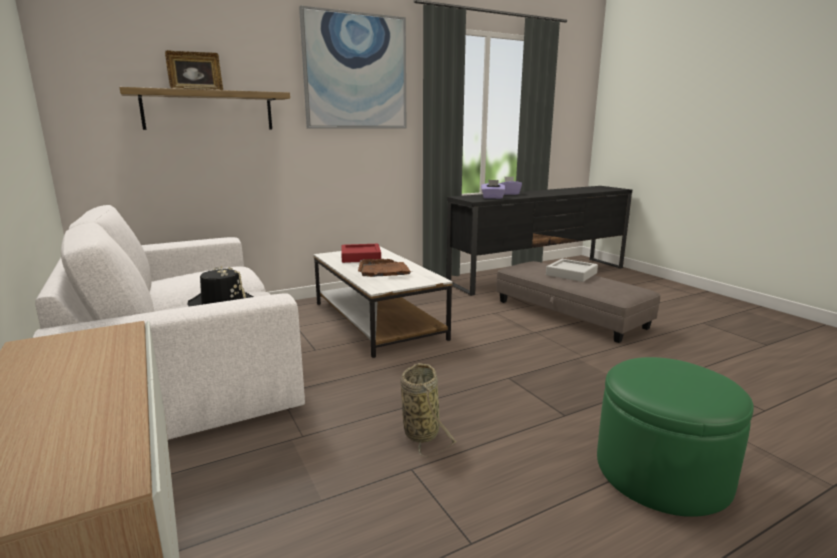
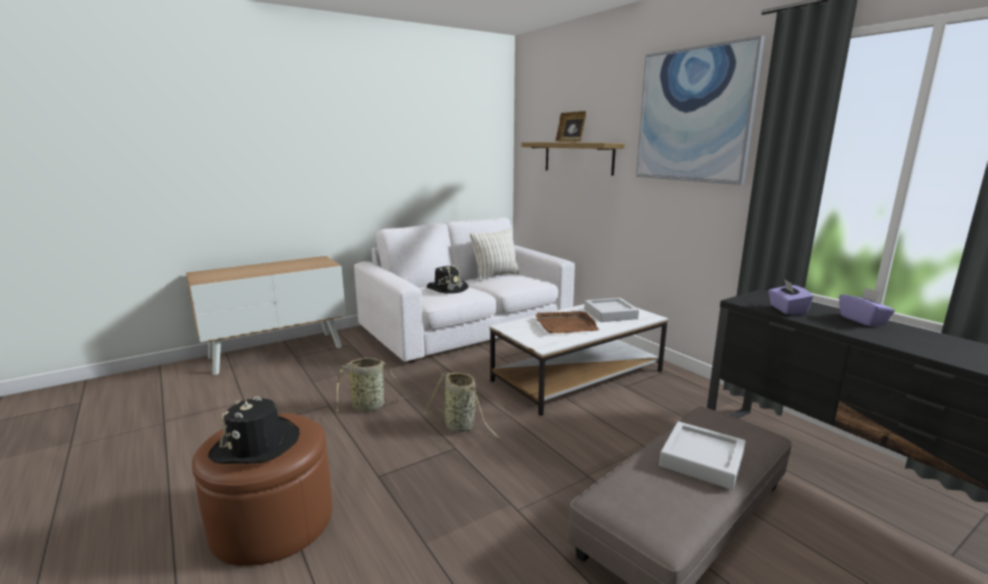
camera: 85 degrees right, 0 degrees up
(167, 285) = (495, 275): none -> pillow
(361, 257) = (610, 314): red tray -> grey tray
(470, 374) = (461, 427): none -> basket
(662, 472) = (272, 521): green ottoman -> brown ottoman
(691, 378) = (256, 445): none -> black hat

